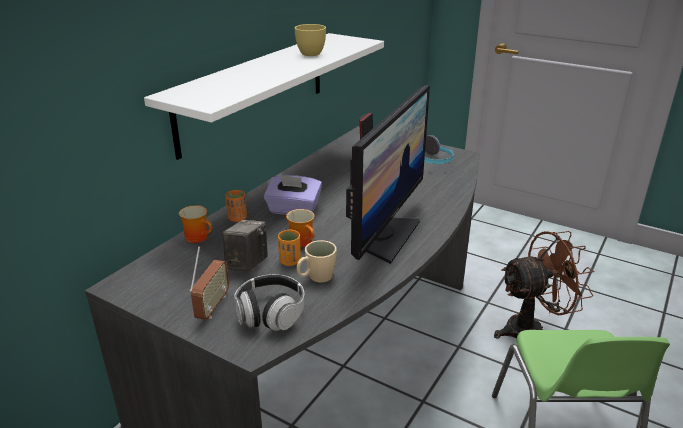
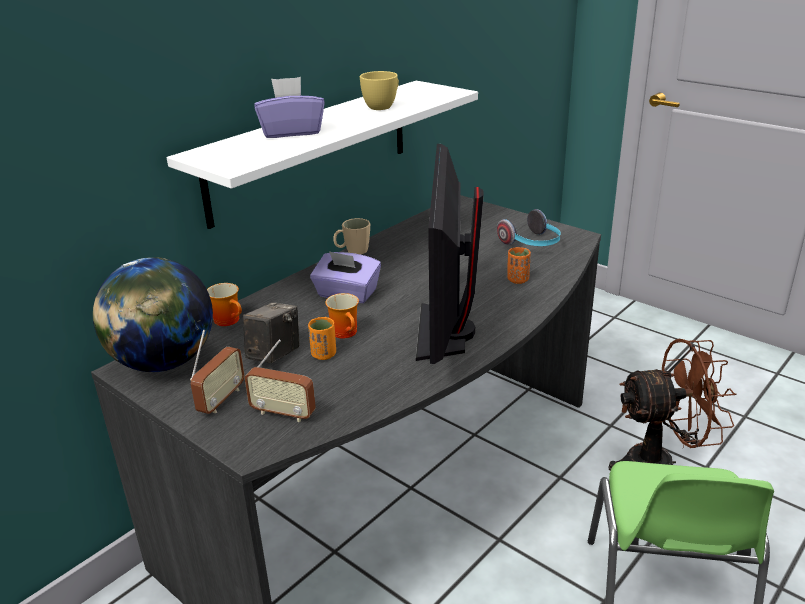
camera: 10 degrees right, 0 degrees up
(151, 278) = (164, 363): none -> globe
(237, 218) = (279, 300): orange cup -> orange cup (517, 280)
(246, 74) = (291, 132): none -> purple tissue box
(270, 314) = (283, 413): headphones -> radio
(316, 278) = (348, 375): beige mug -> beige mug (352, 251)
(385, 236) = (445, 332): monitor -> monitor turned 150 degrees clockwise

